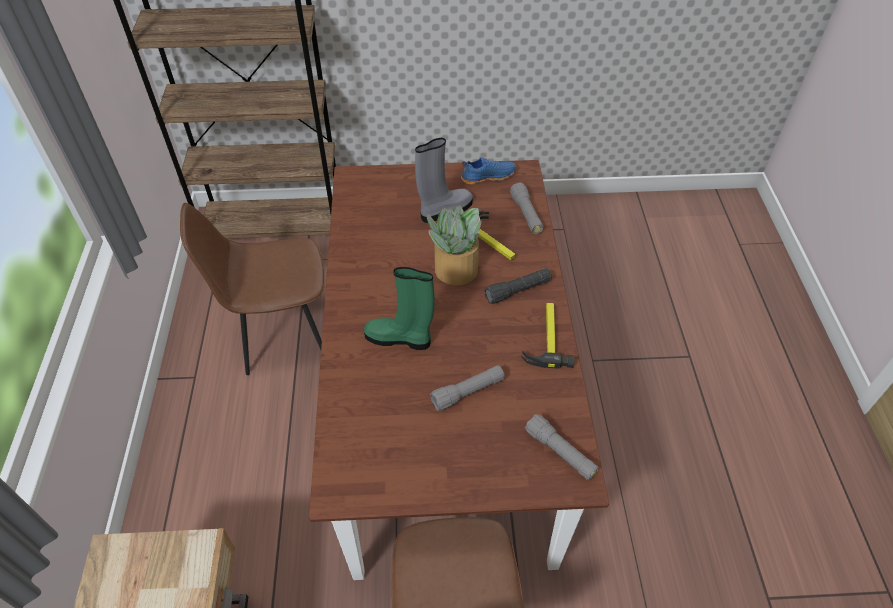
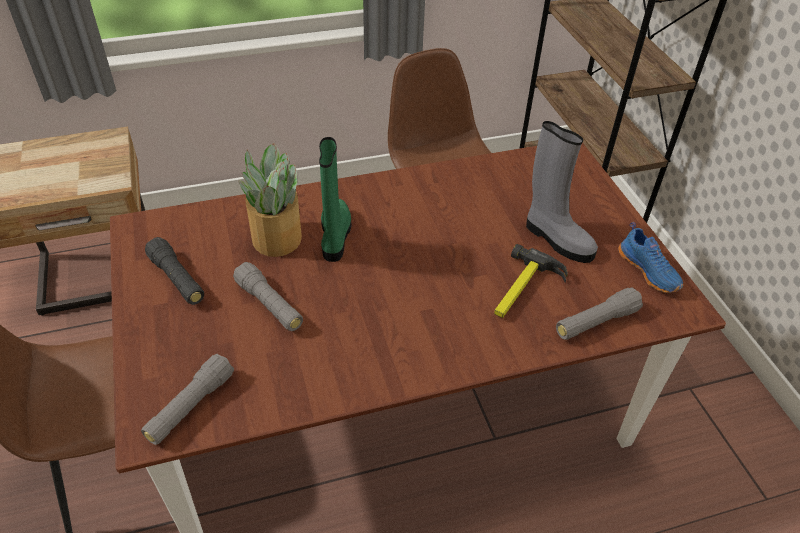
camera: 75 degrees right, 5 degrees down
(455, 270) = (457, 264): potted plant -> potted plant (277, 236)
(517, 291) = (444, 331): black flashlight -> black flashlight (177, 279)
(546, 337) = (372, 371): hammer -> none

